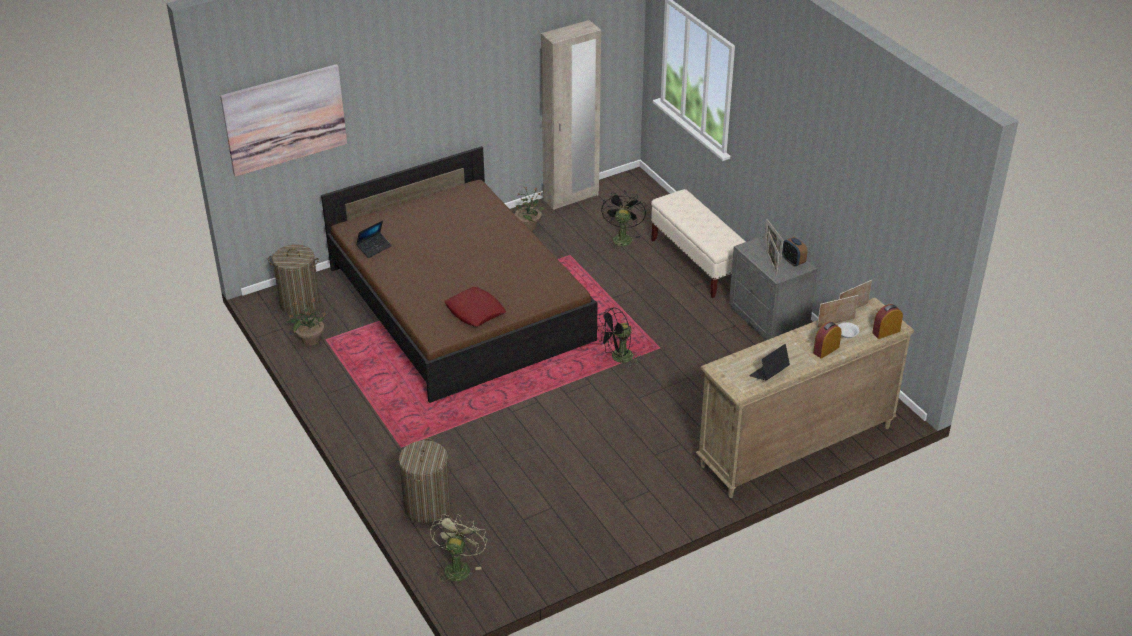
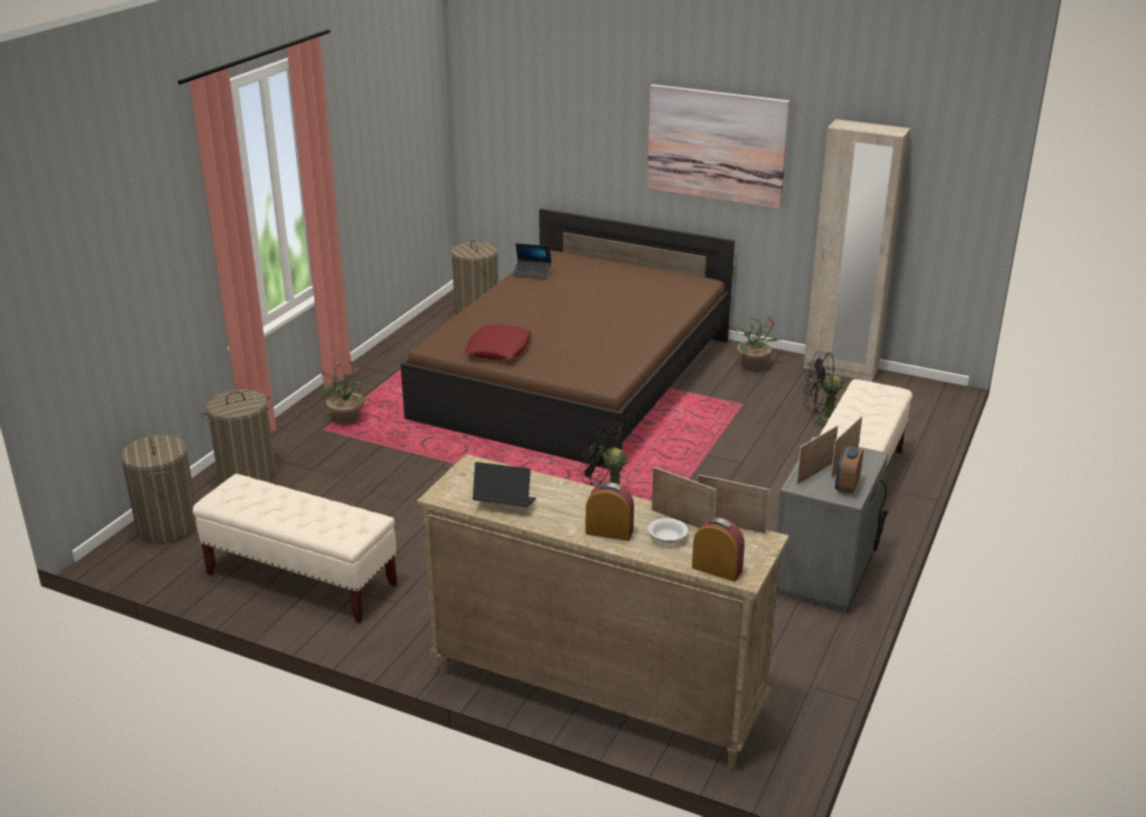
camera: 55 degrees right, 10 degrees down
(285, 119) = (516, 100): picture -> picture (716, 145)
(310, 340) = (431, 333): potted plant -> potted plant (346, 419)
(457, 566) = (167, 526): green fan -> laundry basket
(586, 523) = (301, 580): none -> beige bench
(621, 237) = (821, 421): black fan -> black fan turned 150 degrees counterclockwise

